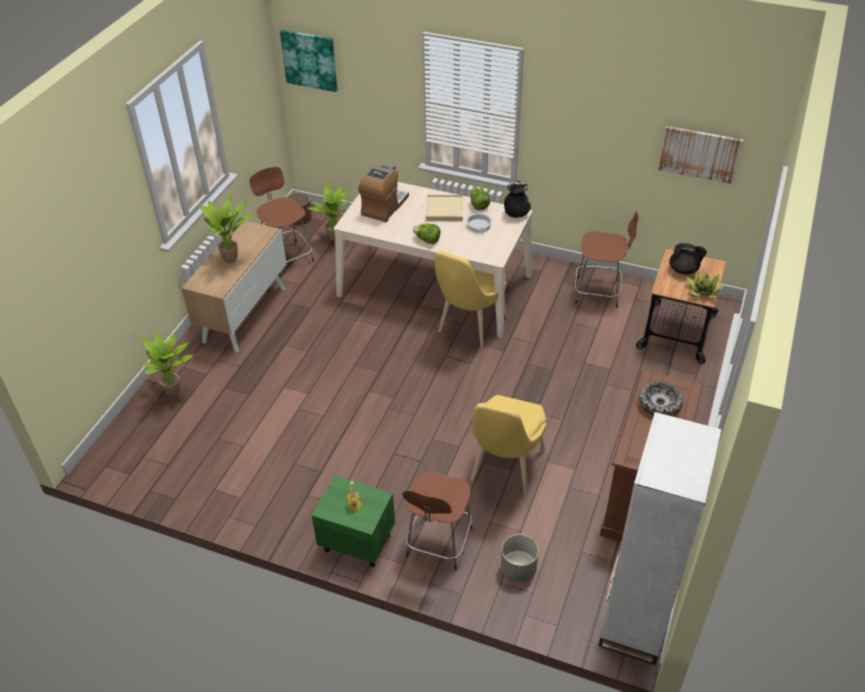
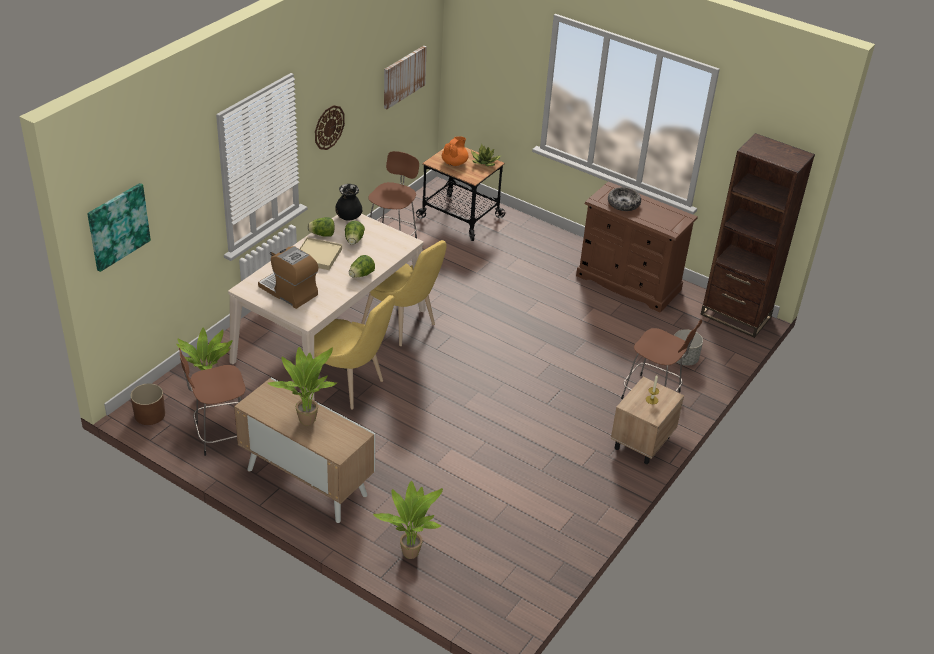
camera: 80 degrees left, 5 degrees down
(356, 541) = (641, 443): green nightstand -> beige nightstand
(479, 225) = (354, 241): cooking pot -> lettuce
(504, 469) = (583, 343): yellow chair -> yellow chair (349, 386)
(569, 134) = (329, 127): none -> wall clock
(635, 620) = (735, 316): white bookcase -> brown bookcase
(684, 270) = (454, 163): black teapot -> orange teapot

